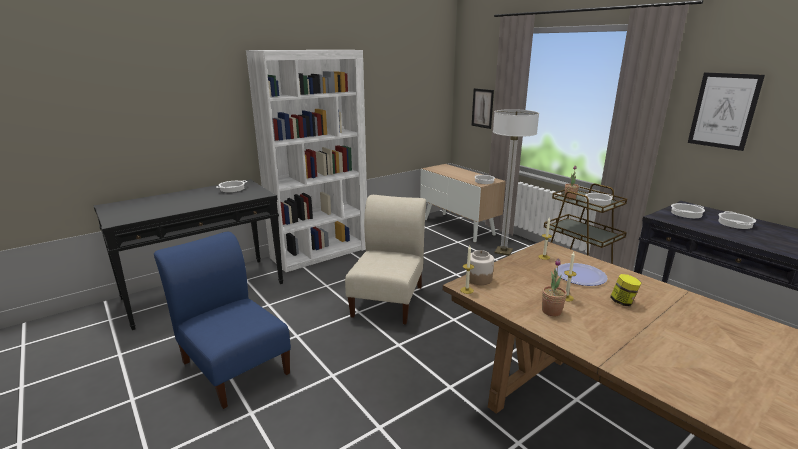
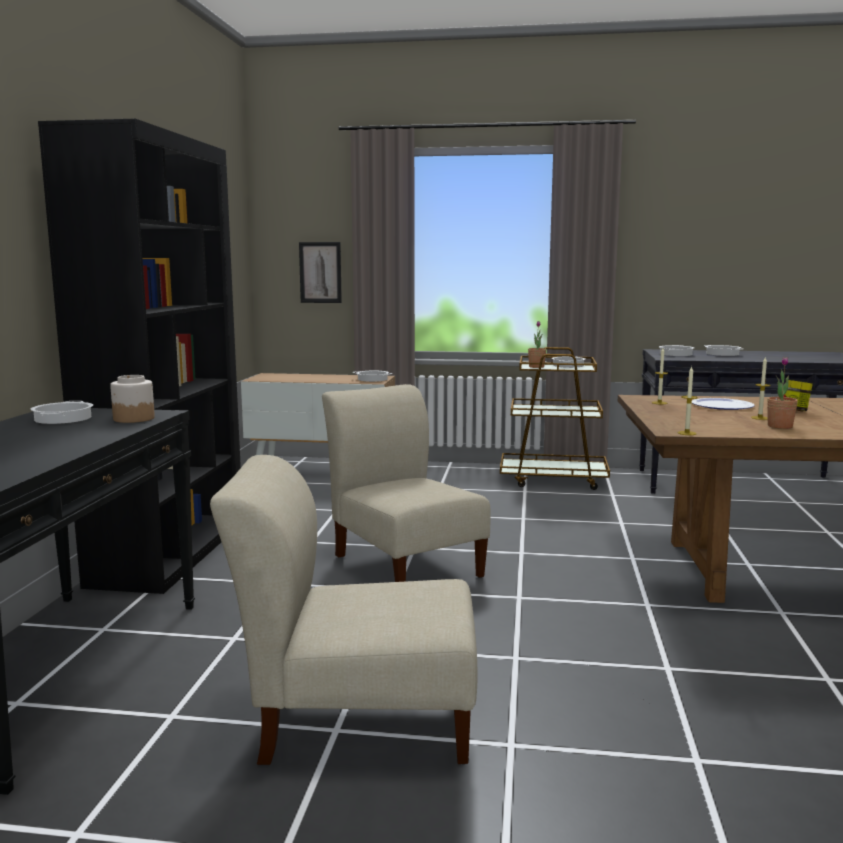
camera: 45 degrees left, 10 degrees down
(234, 365) = (357, 720): blue chair -> beige chair
(320, 253) = (170, 553): white bookcase -> black bookcase
(479, 279) = (667, 425): jar -> jar (133, 419)
(503, 252) = (433, 479): floor lamp -> none
(723, 111) = (669, 240): picture -> none

